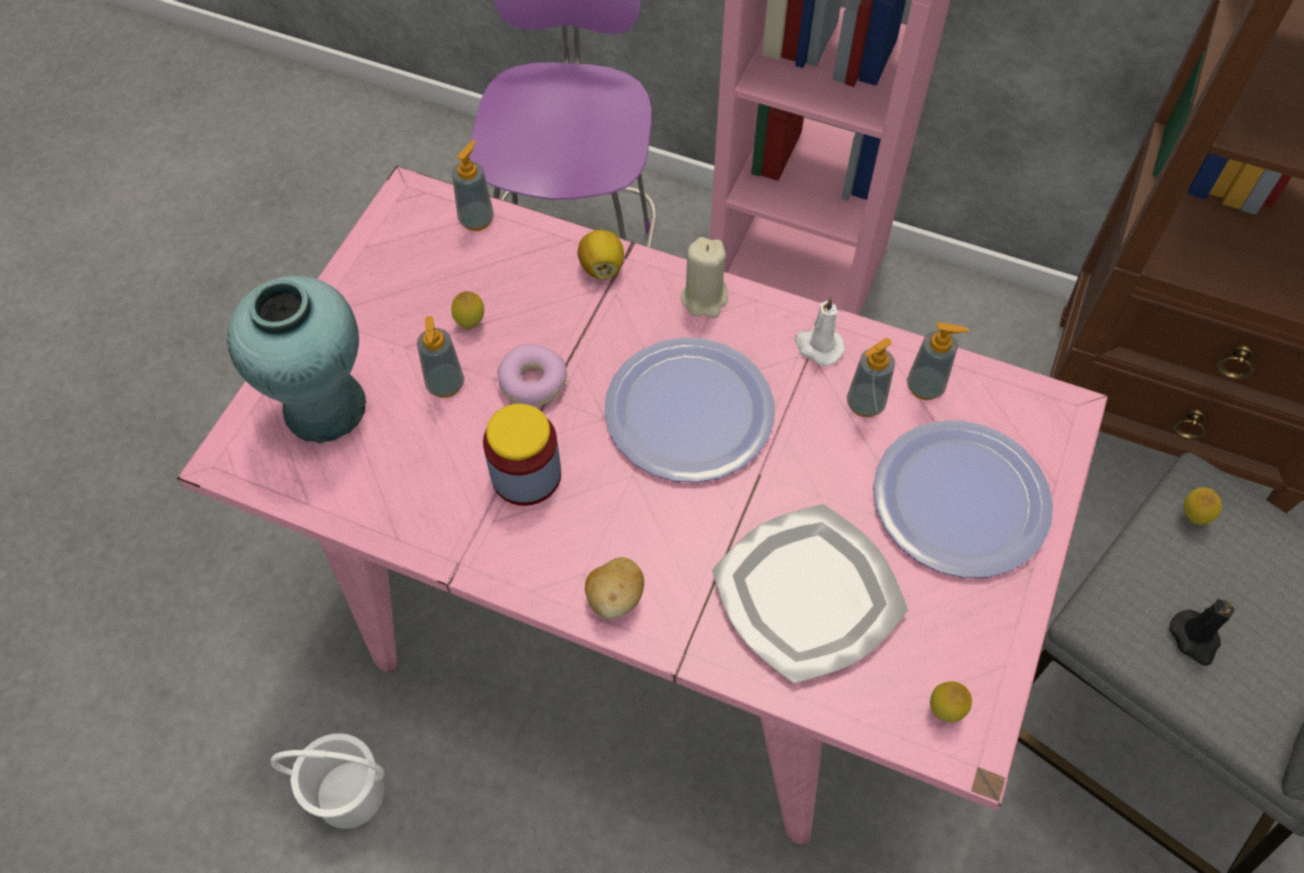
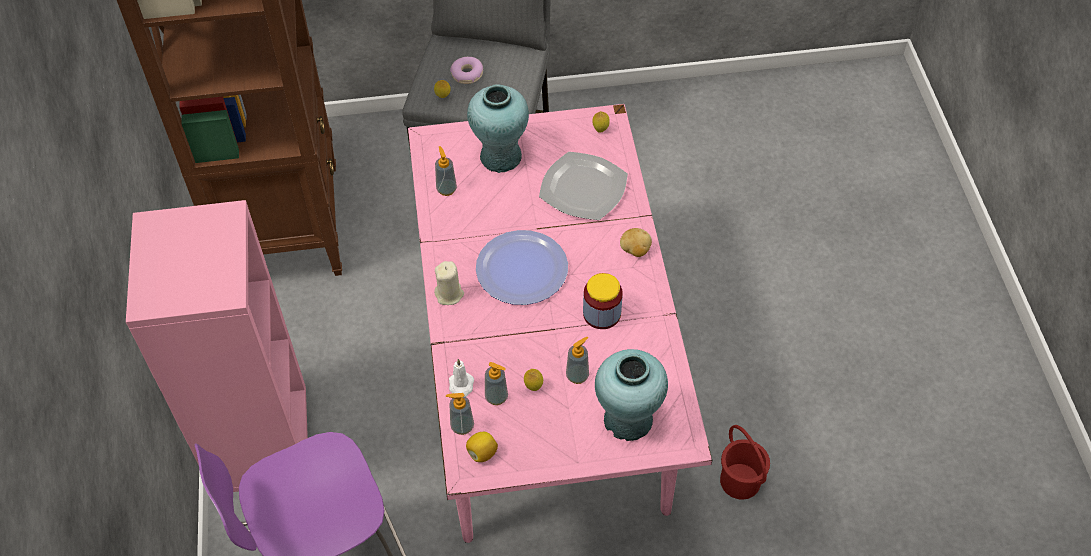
camera: 120 degrees left, 5 degrees down
(350, 795) = (740, 480): white bucket -> red bucket
(532, 383) = (550, 339): donut -> donut (467, 74)
(602, 267) = (457, 348): lemon -> lemon (482, 453)
(818, 347) = (449, 237): white candle -> white candle (461, 386)
(865, 404) = (471, 206): soap dispenser -> soap dispenser (496, 397)
(960, 500) = (500, 157): plate -> turquoise vase
(1195, 639) = (502, 82): black candle -> none

